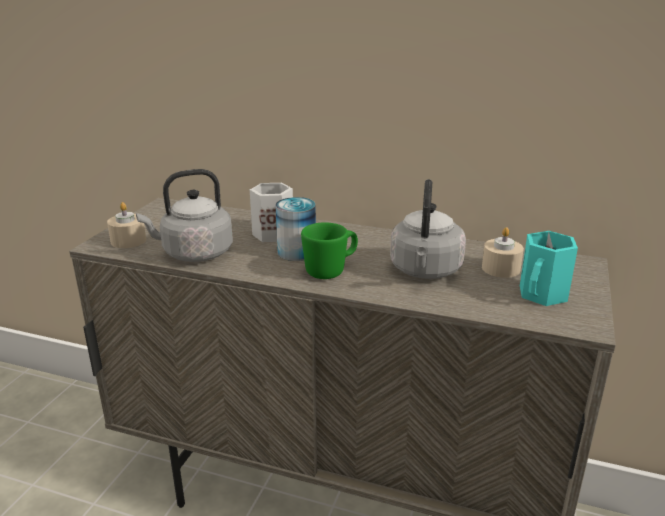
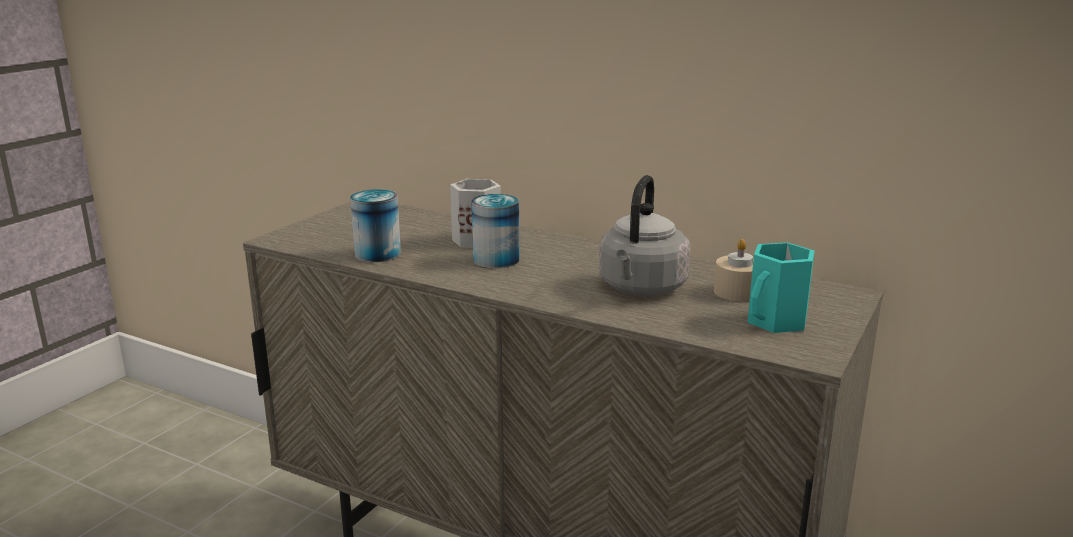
camera: 10 degrees right, 5 degrees down
(128, 240) = (310, 237): beige candle -> none
(194, 254) = (377, 254): grey kettle -> can
(331, 270) = (528, 280): green mug -> none

